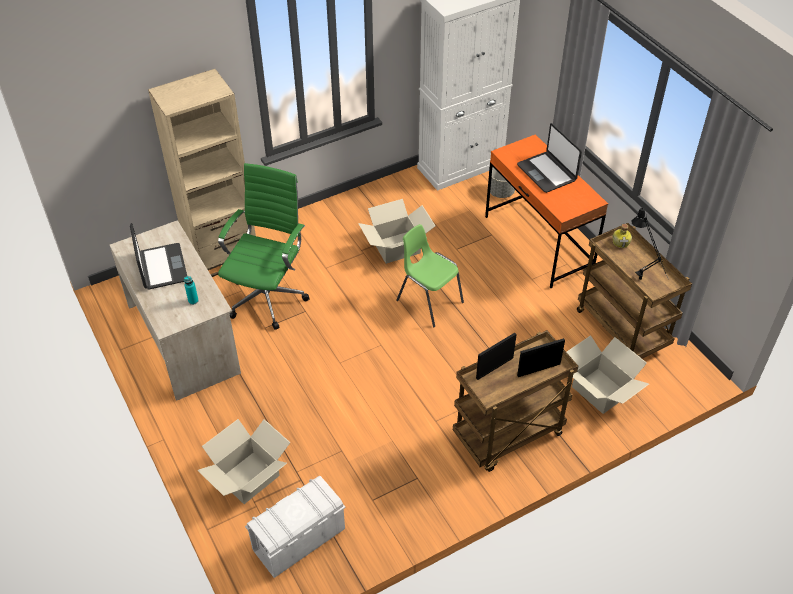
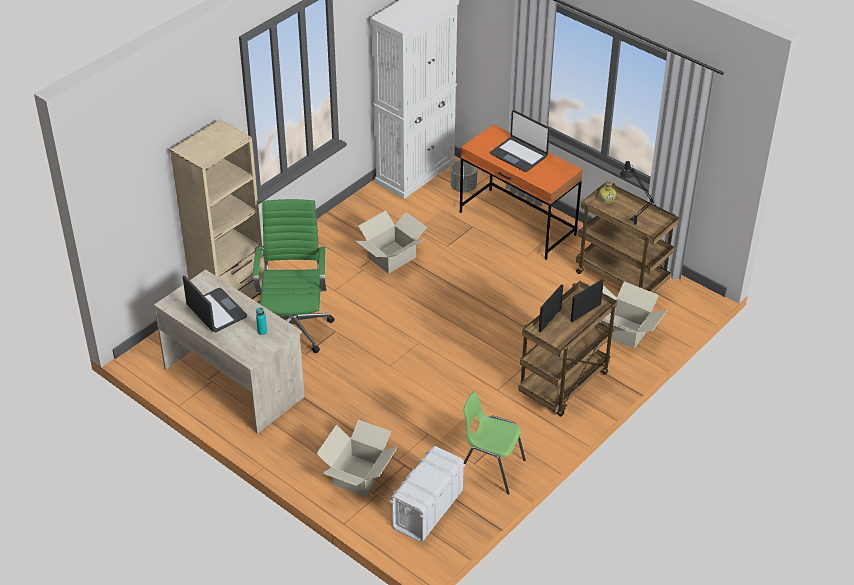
camera: 20 degrees left, 5 degrees down
(429, 301) = (444, 296): green chair -> green chair (490, 468)

